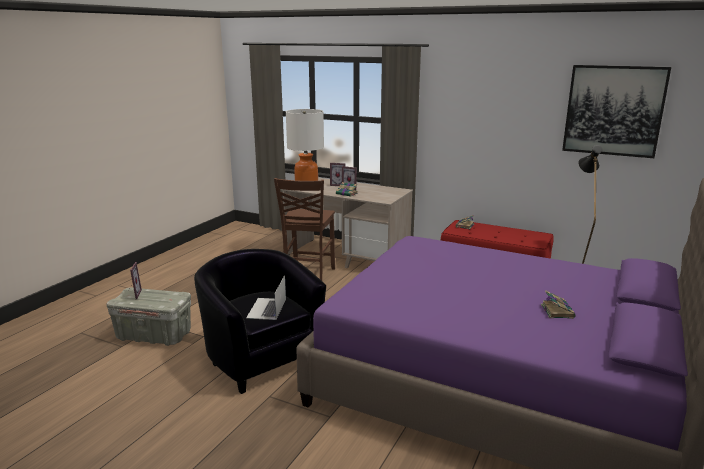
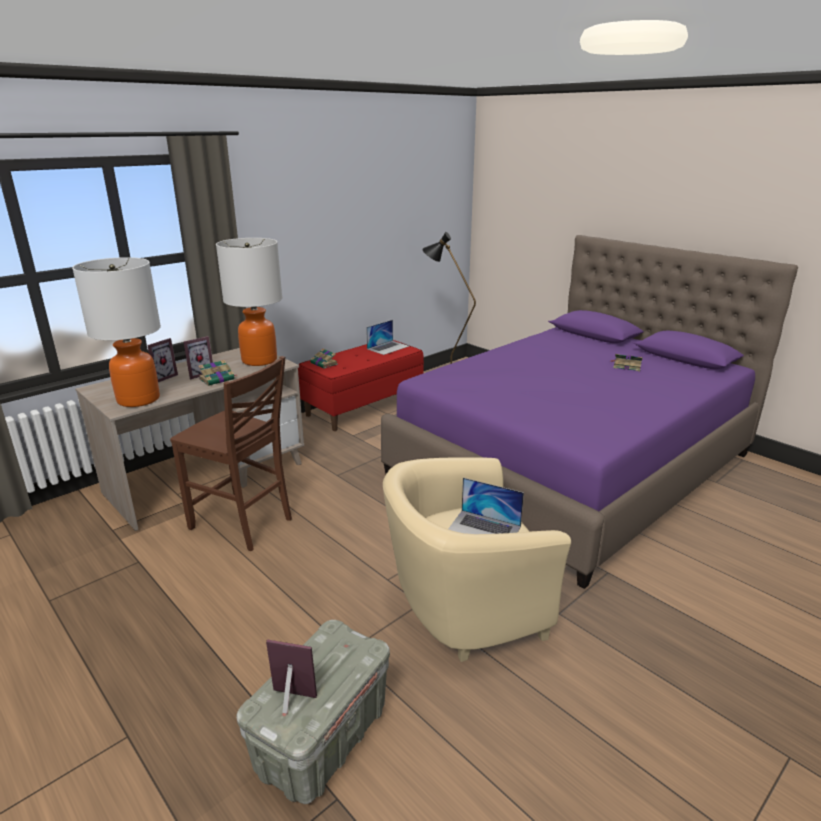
camera: 70 degrees left, 5 degrees up
(261, 357) = (461, 608): black armchair -> beige armchair
(386, 195) = (259, 360): none -> table lamp
(530, 237) = (388, 347): none -> laptop
(613, 110) = (414, 197): picture -> none

